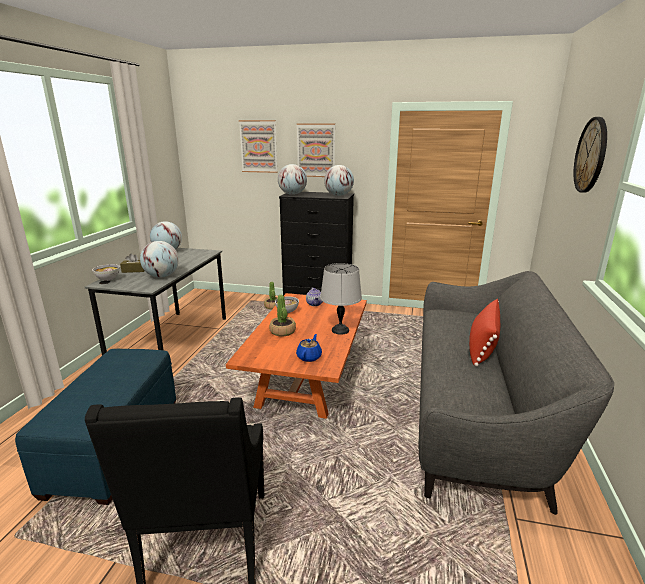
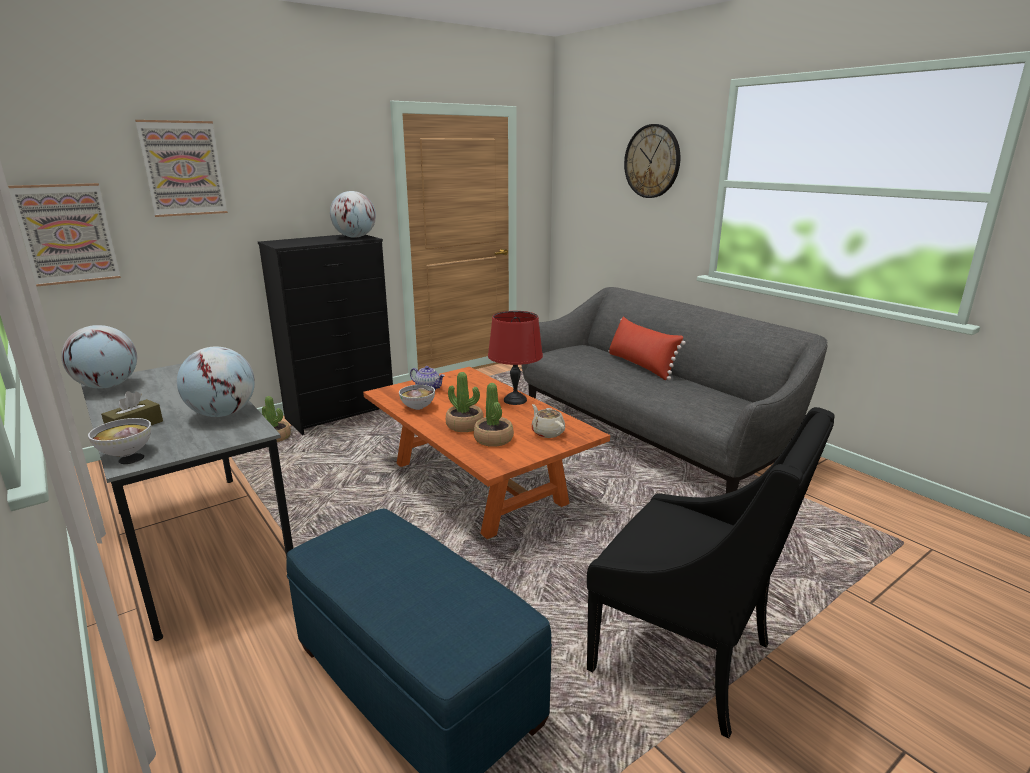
camera: 50 degrees left, 0 degrees up
(277, 345) = (493, 439): none -> potted plant
(292, 194) = (285, 244): globe -> none
(309, 357) = (547, 432): blue teapot -> beige teapot
(316, 150) = (290, 172): picture -> picture (67, 234)
(340, 330) = (515, 400): grey table lamp -> red table lamp

